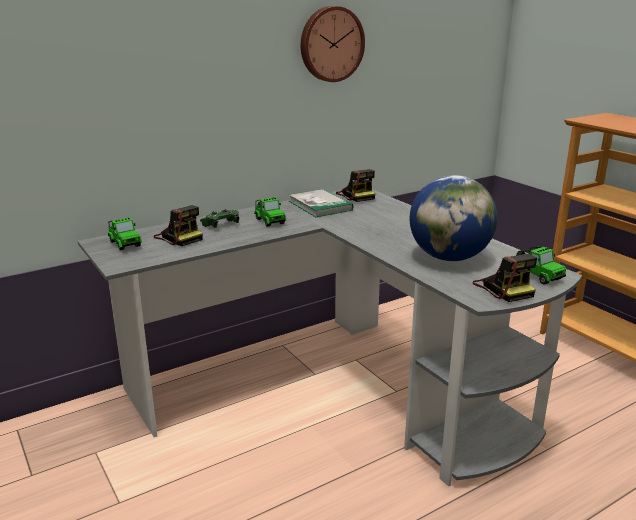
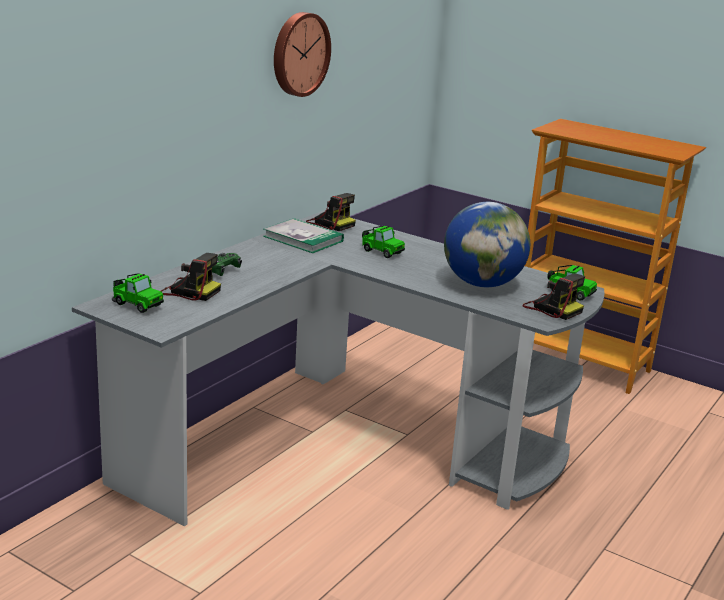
camera: 25 degrees left, 0 degrees up
(269, 221) = (267, 262): toy car -> toy car (380, 251)

